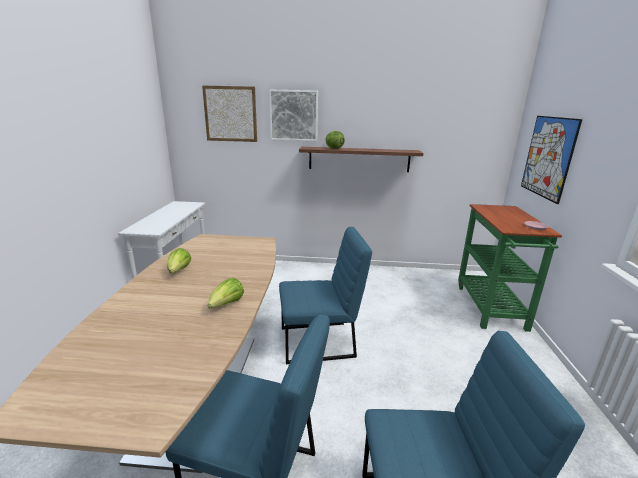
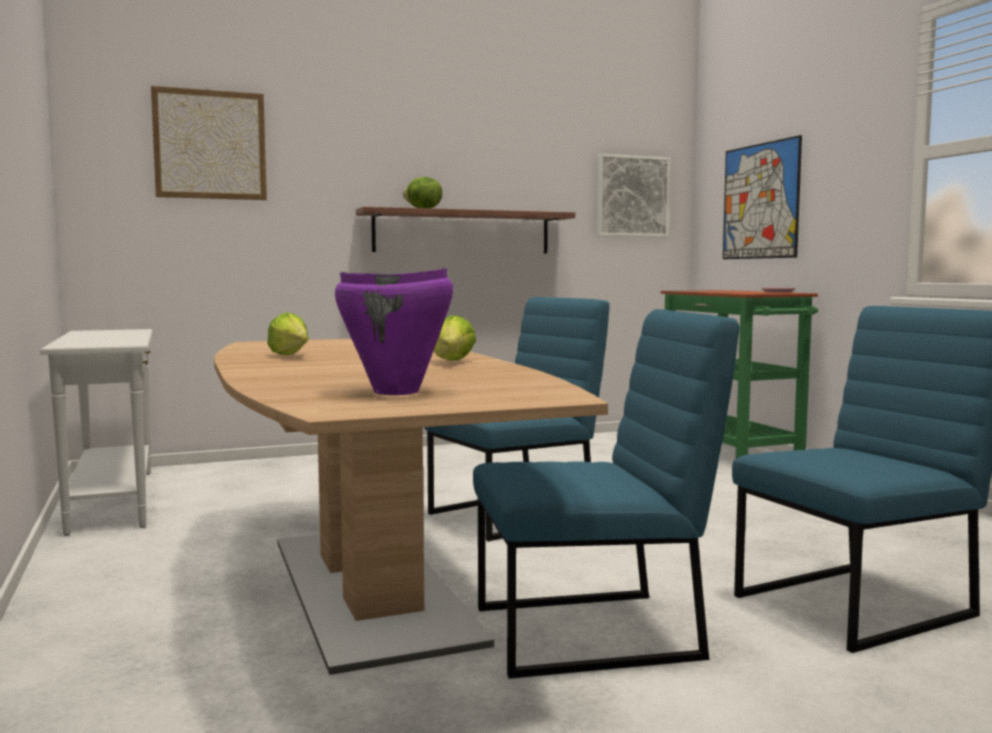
camera: 25 degrees left, 15 degrees down
(105, 374) = (397, 392): none -> purple cooking pot
(294, 115) = (340, 151): picture -> picture (632, 196)

